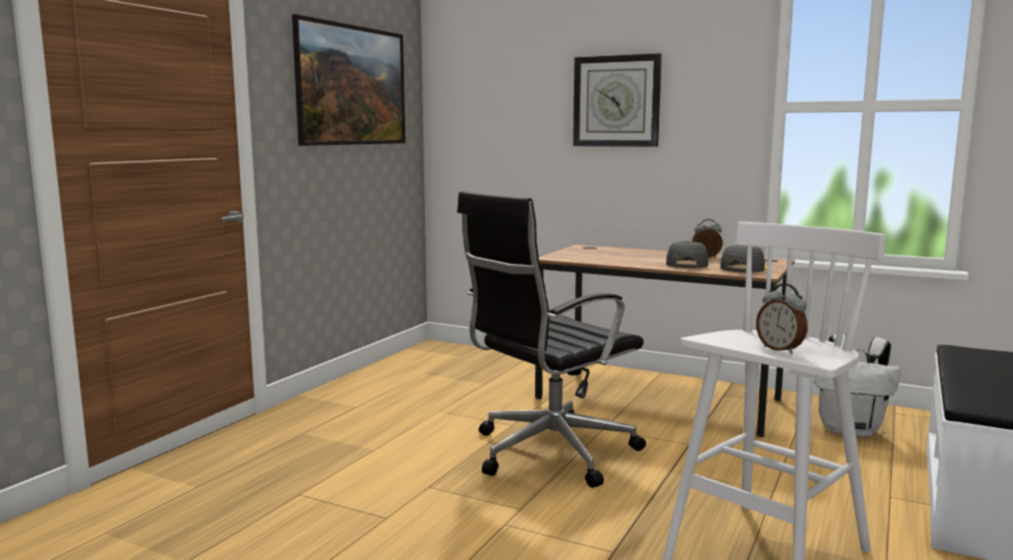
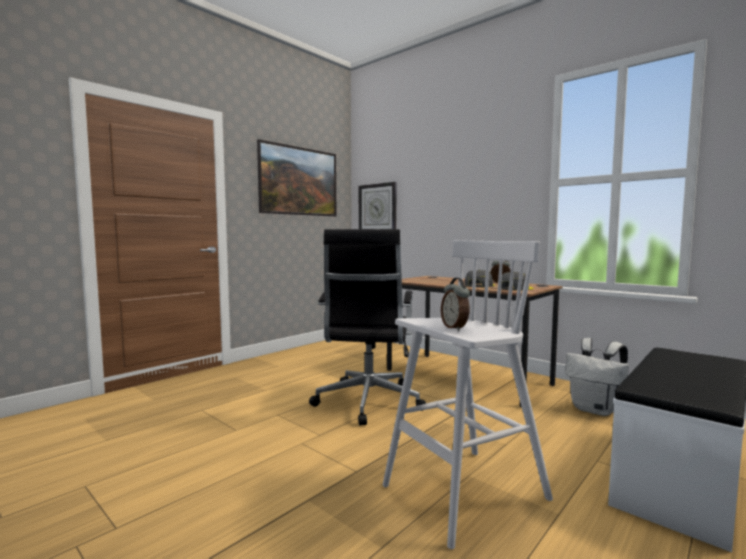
camera: 15 degrees right, 5 degrees down
(549, 453) = (367, 402): black office chair -> black office chair turned 60 degrees counterclockwise
(616, 101) = (453, 186): wall clock -> wall clock (377, 208)

